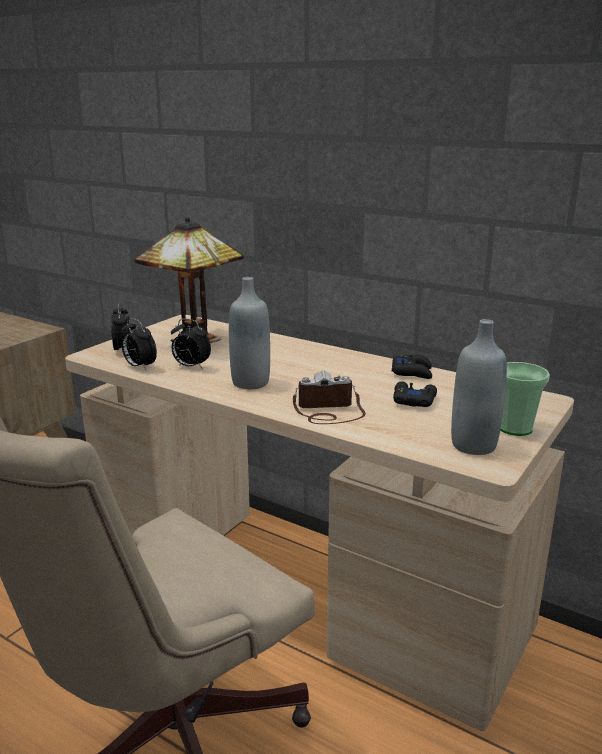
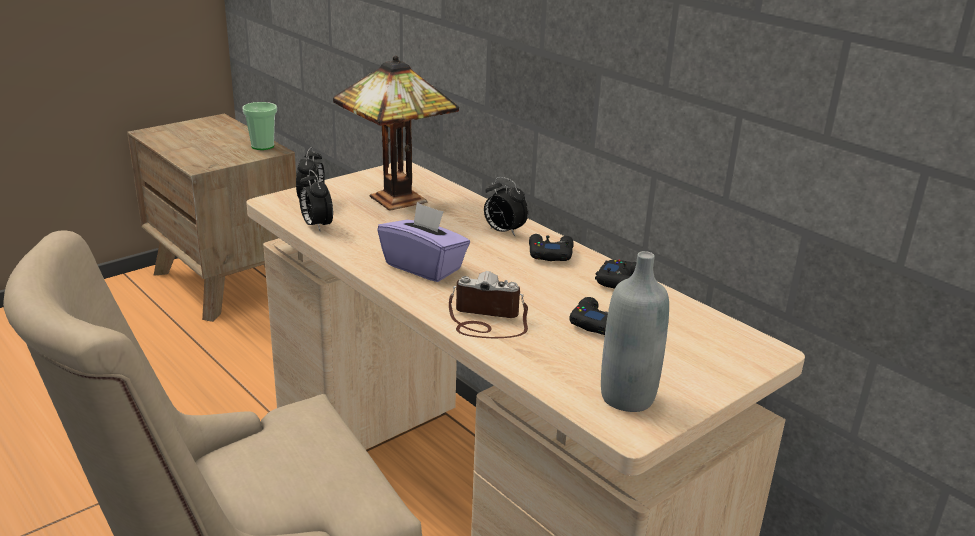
camera: 15 degrees right, 5 degrees up
(191, 367) = (371, 234): alarm clock -> alarm clock (503, 232)
(250, 383) = (424, 267): grey bottle -> purple tissue box
(342, 360) = (550, 253): none -> black game controller
(515, 428) = (696, 384): cup -> cup (262, 146)

